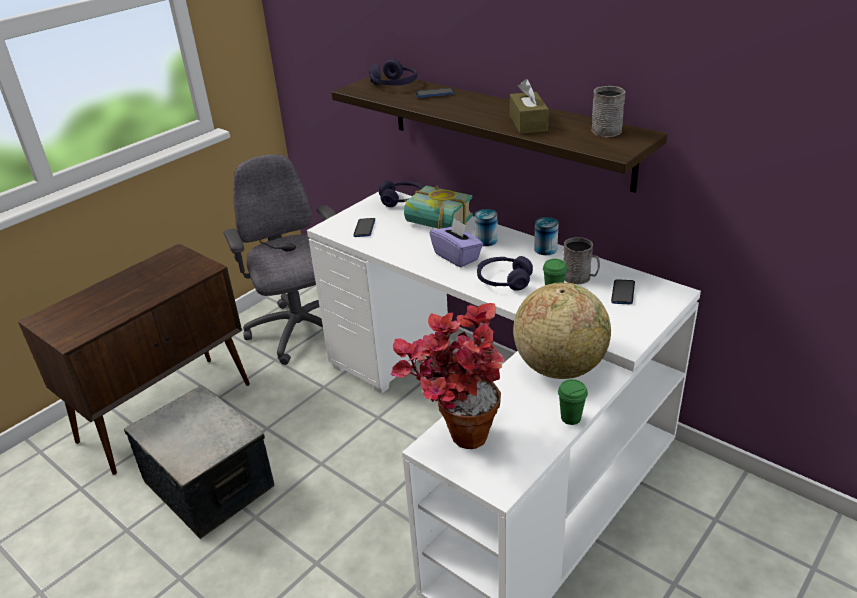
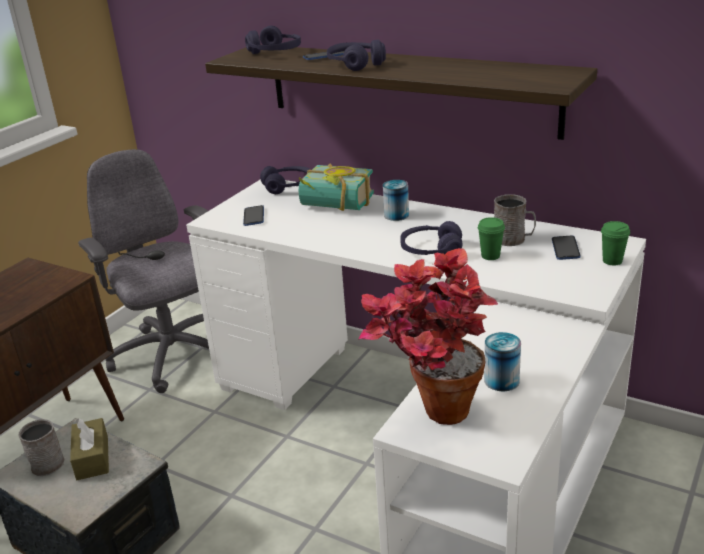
camera: 10 degrees left, 5 degrees down
(456, 106) = (356, 64): none -> purple headphones
(457, 256) = (370, 233): purple tissue box -> none
(528, 123) = (443, 71): brown tissue box -> brown tissue box (92, 458)
(545, 249) = (465, 217): can -> can (501, 380)
(559, 367) = (522, 329): globe -> none
(571, 418) = (554, 378): green cup -> green cup (612, 261)
(605, 129) = (529, 69): grey mug -> grey mug (48, 461)

